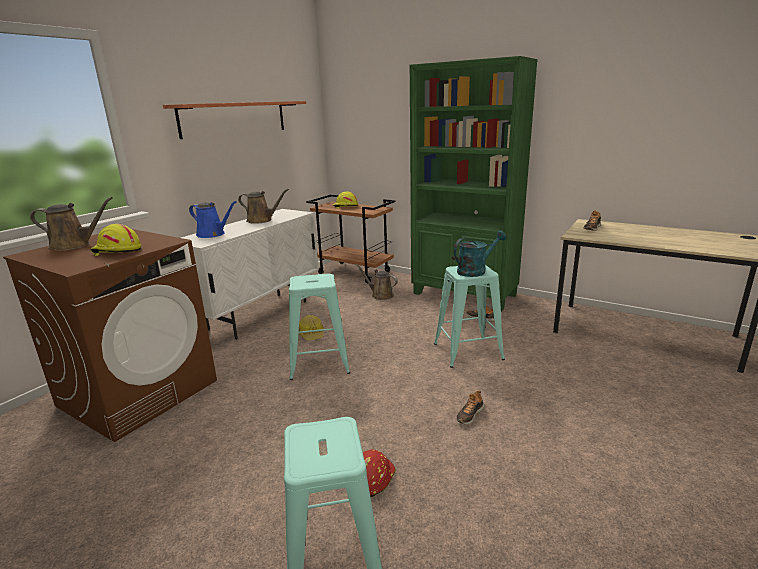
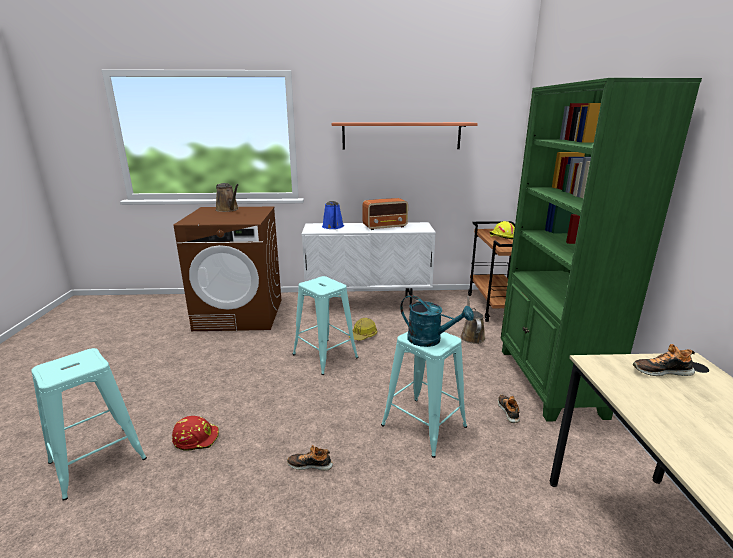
camera: 55 degrees right, 0 degrees up
(117, 251) = (222, 219): yellow hard hat -> none
(261, 220) = (385, 227): brown watering can -> radio

